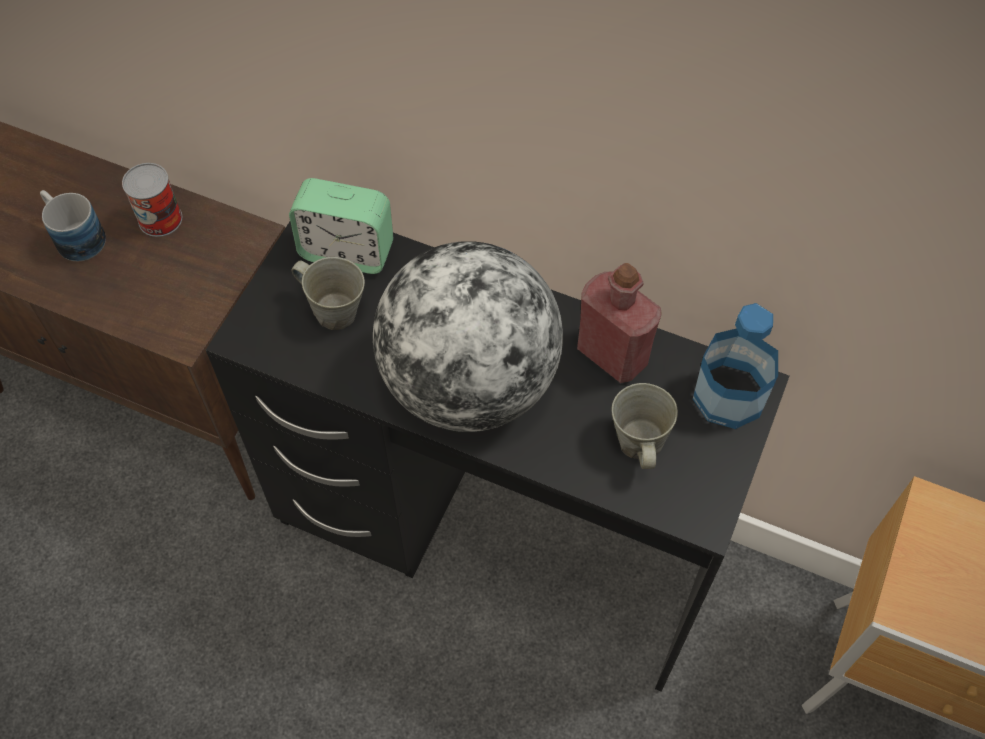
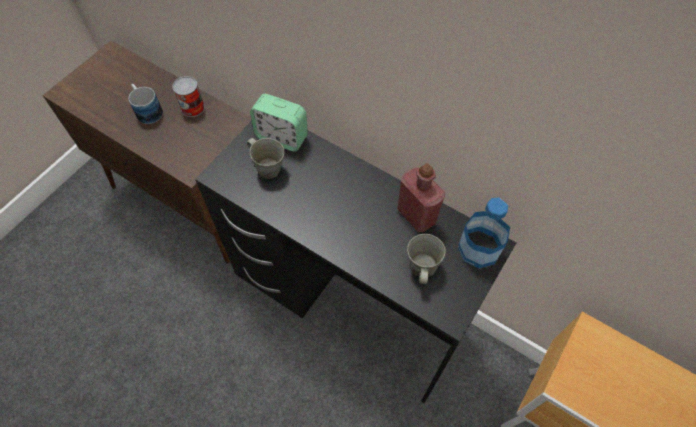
camera: 10 degrees right, 0 degrees up
(470, 383) = (333, 219): globe -> none

